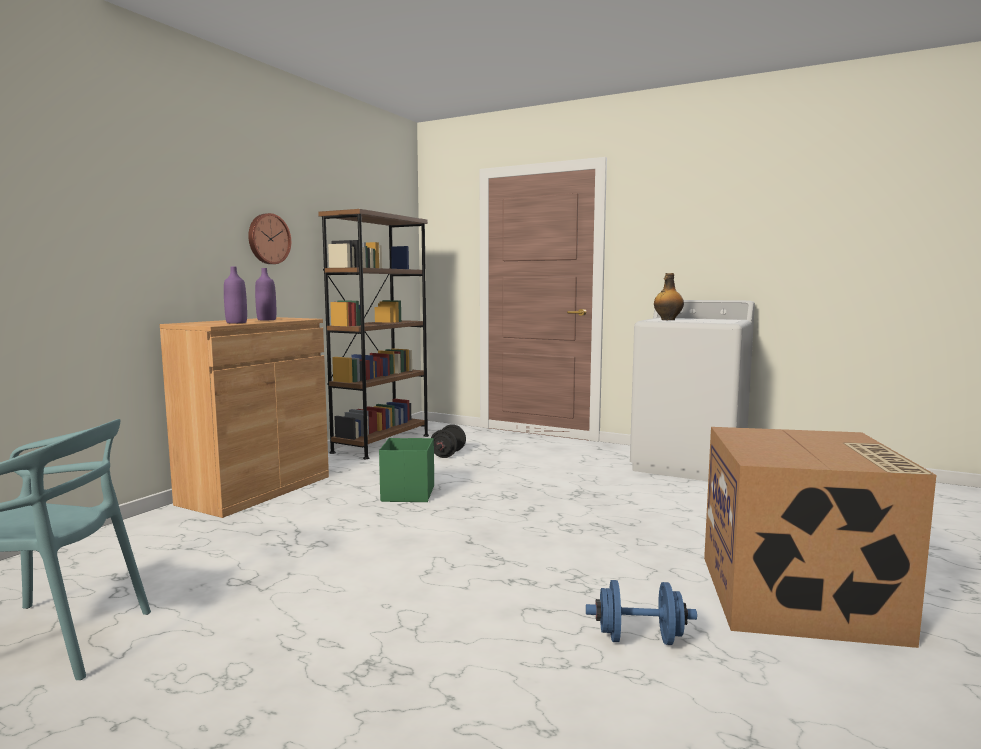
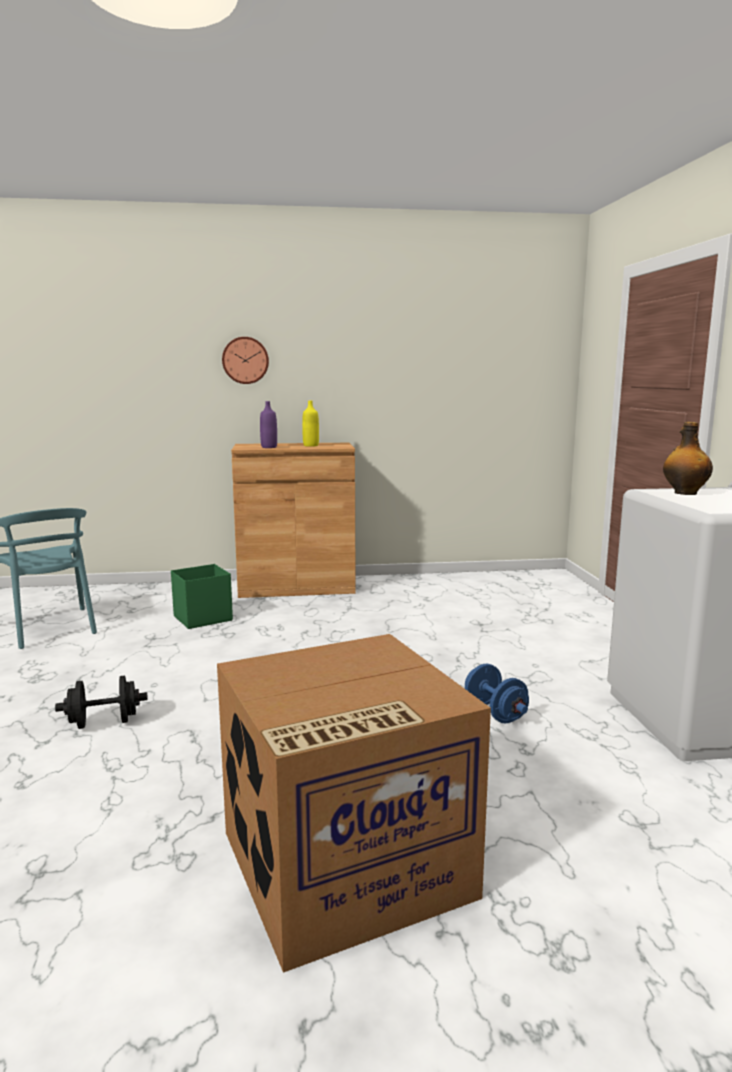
camera: 55 degrees right, 5 degrees up
(266, 320) = (311, 445): purple bottle -> yellow bottle
(268, 239) = (348, 371): wall clock -> wall clock (245, 360)
(381, 444) = (464, 580): brown bookcase -> none
(407, 494) = (360, 626): green storage box -> green storage box (202, 618)
(448, 454) = (486, 607): black dumbbell -> black dumbbell (104, 722)
(639, 639) = (174, 790): blue dumbbell -> blue dumbbell (495, 713)

